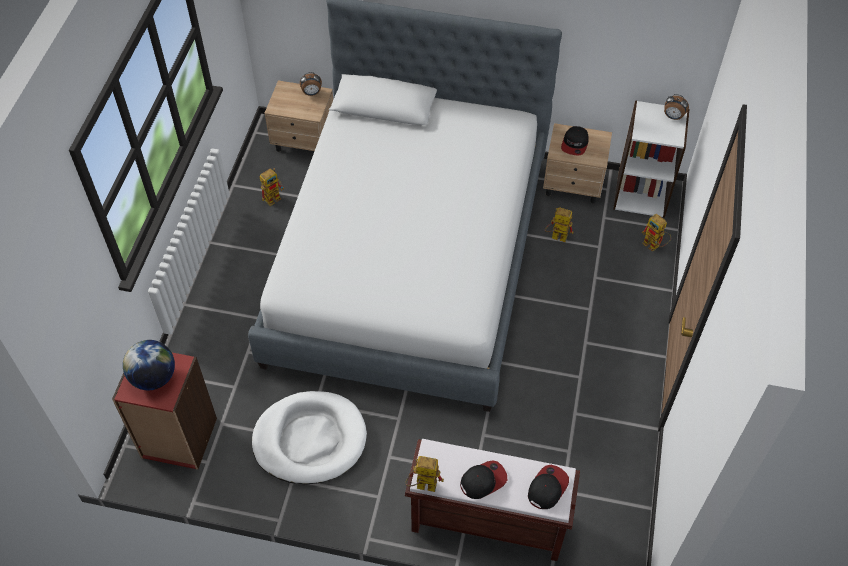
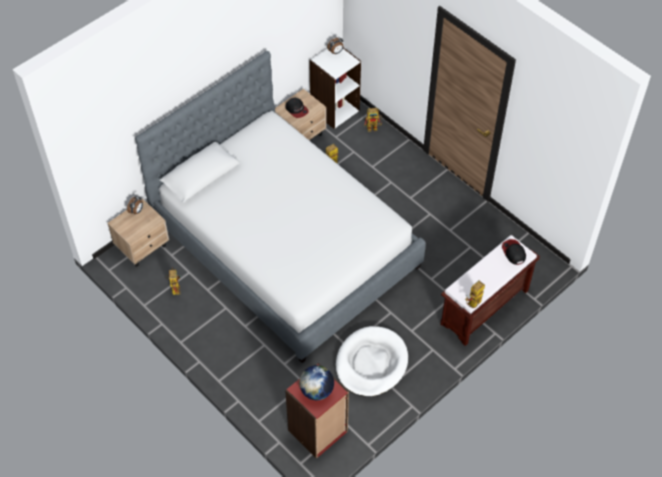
camera: 55 degrees left, 0 degrees up
(483, 480) = (490, 277): cap -> none

